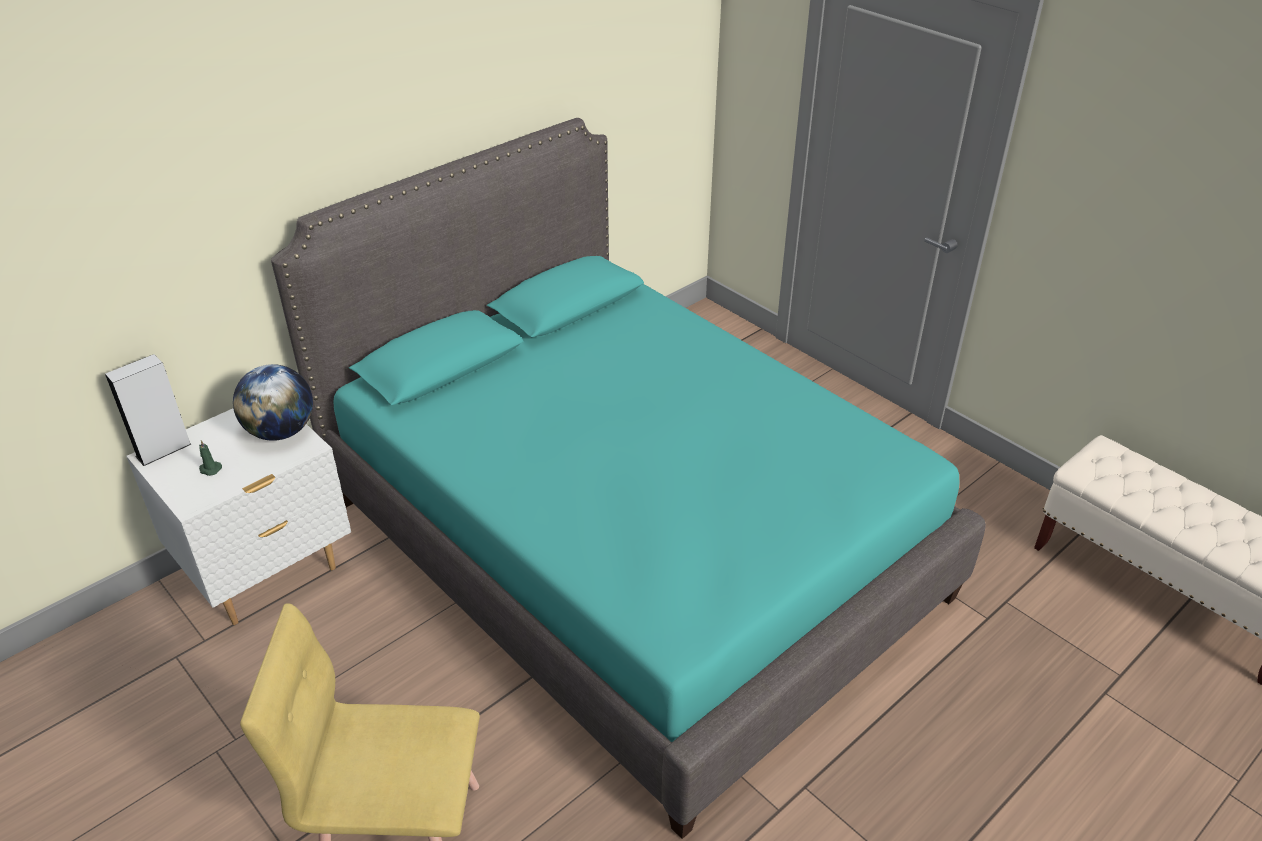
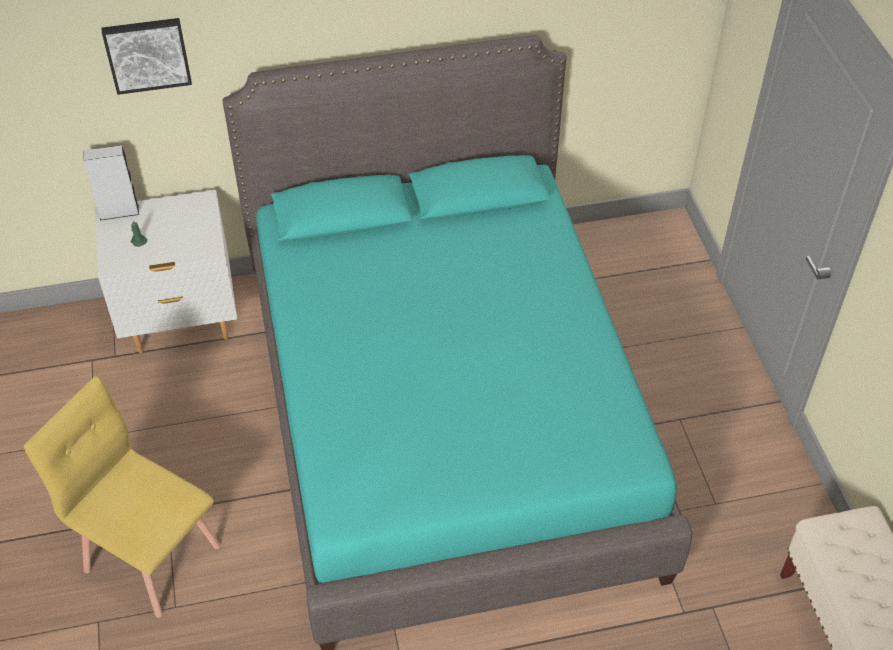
camera: 30 degrees right, 10 degrees up
(167, 219) = (147, 54): none -> picture
(281, 431) = (201, 228): globe -> none

